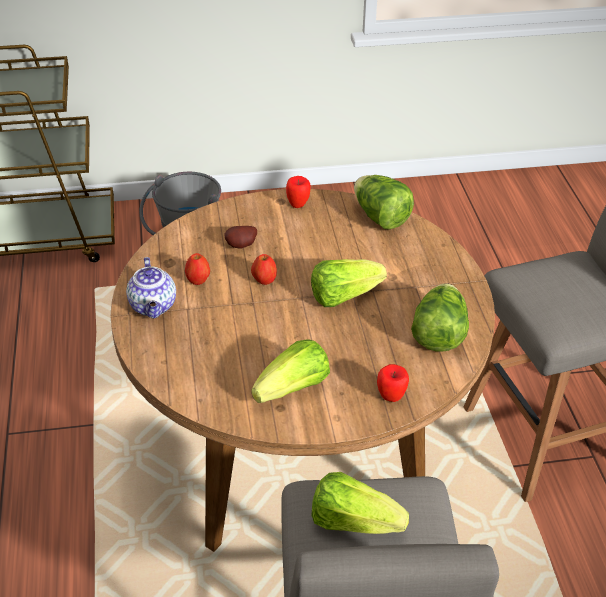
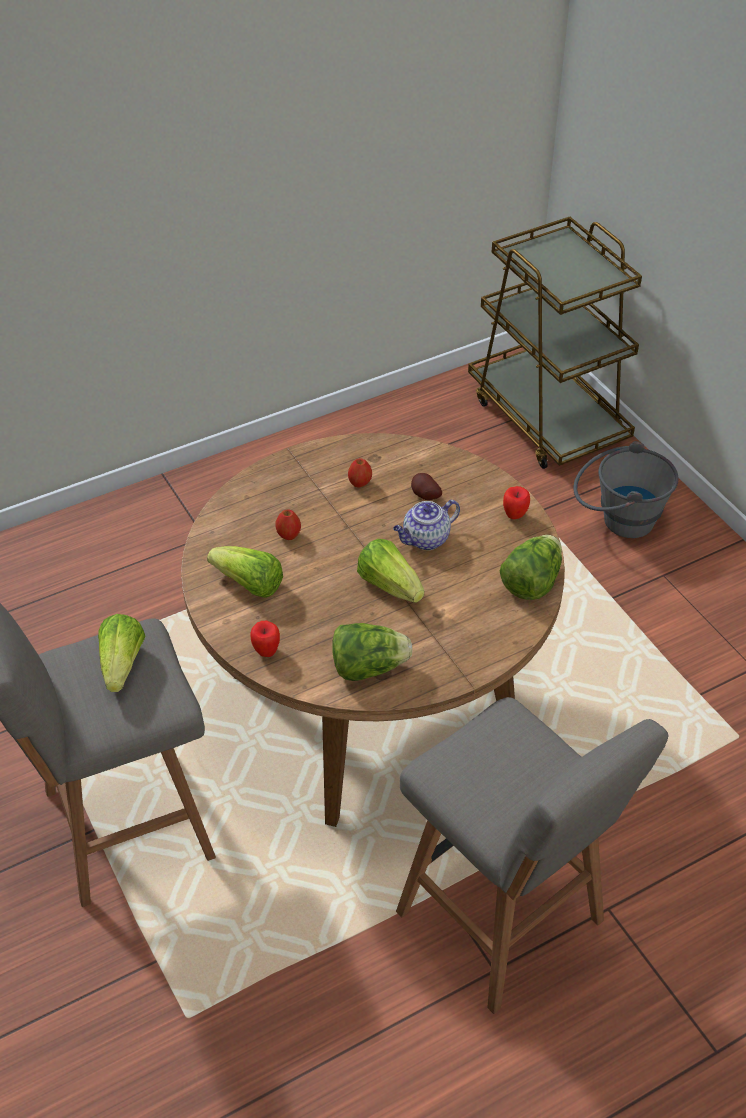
camera: 70 degrees right, 5 degrees up
(153, 307) = (310, 468): teapot -> teapot (425, 540)
(264, 281) = (382, 525): apple -> apple (288, 535)

